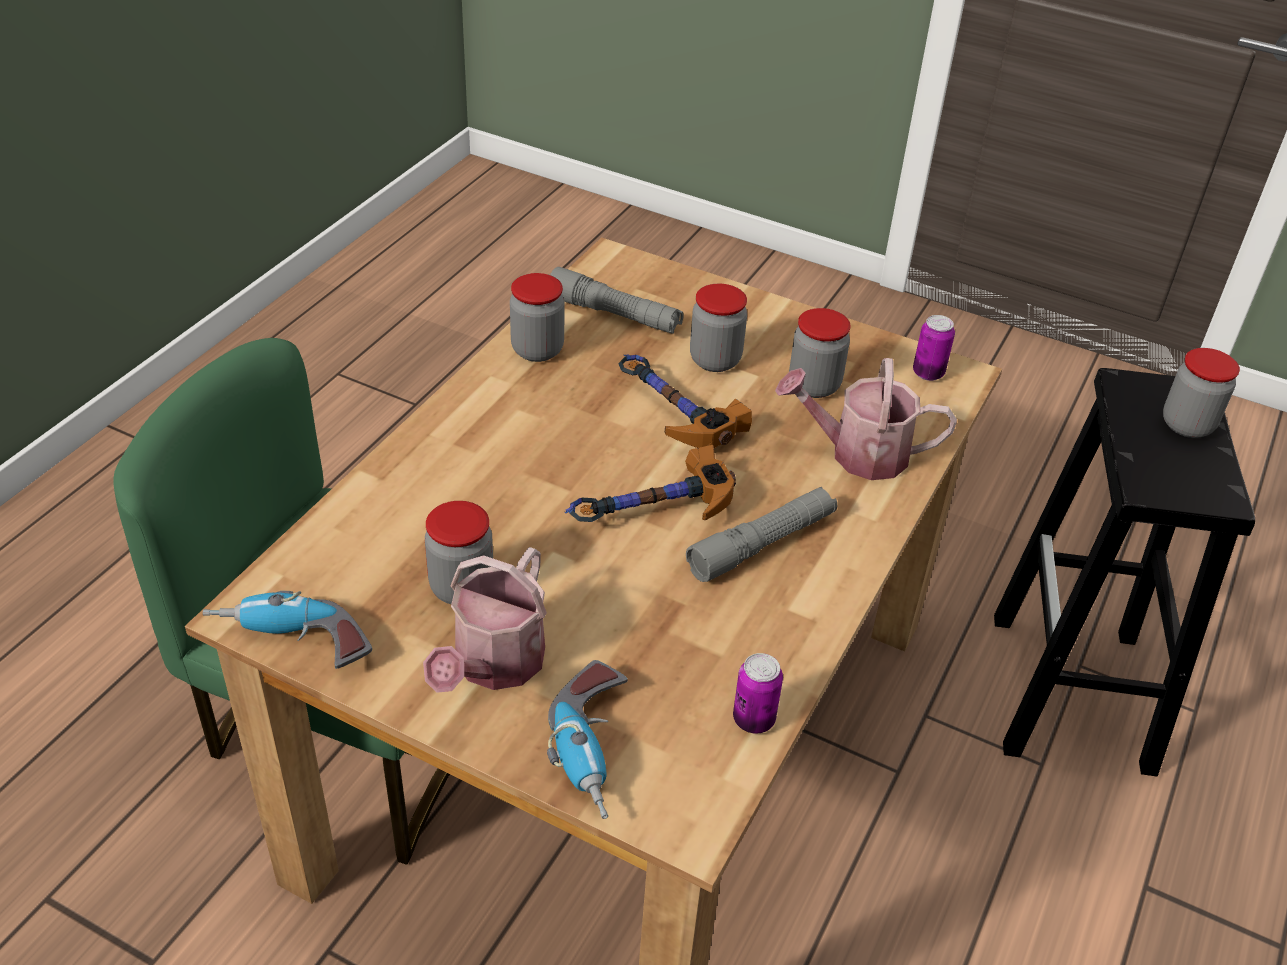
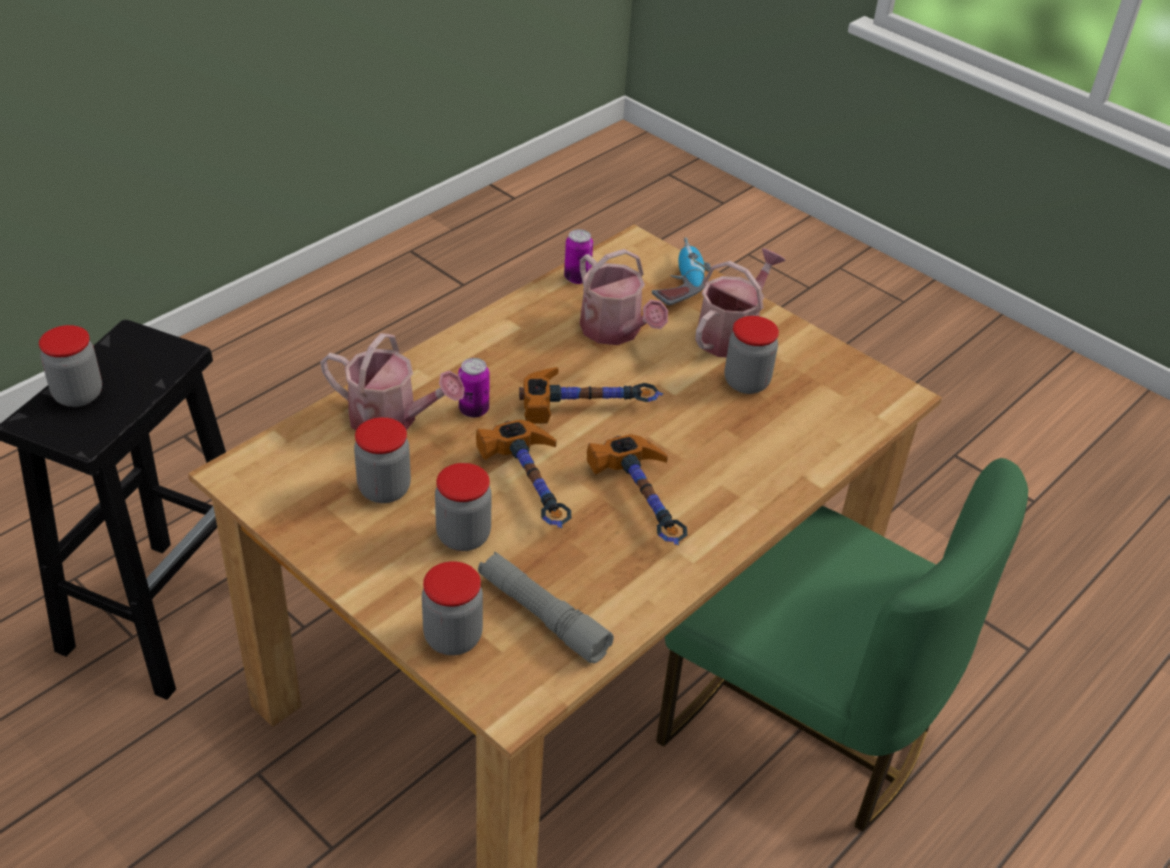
camera: 165 degrees left, 0 degrees up
(290, 643) = (866, 371): power drill -> none
(537, 350) = (639, 584): jar -> jar (453, 637)
(550, 418) = (647, 504): none -> hammer
(659, 630) = (615, 332): none -> watering can
(762, 544) = (515, 368): grey flashlight -> none
(928, 373) = (265, 480): can -> can (474, 410)

